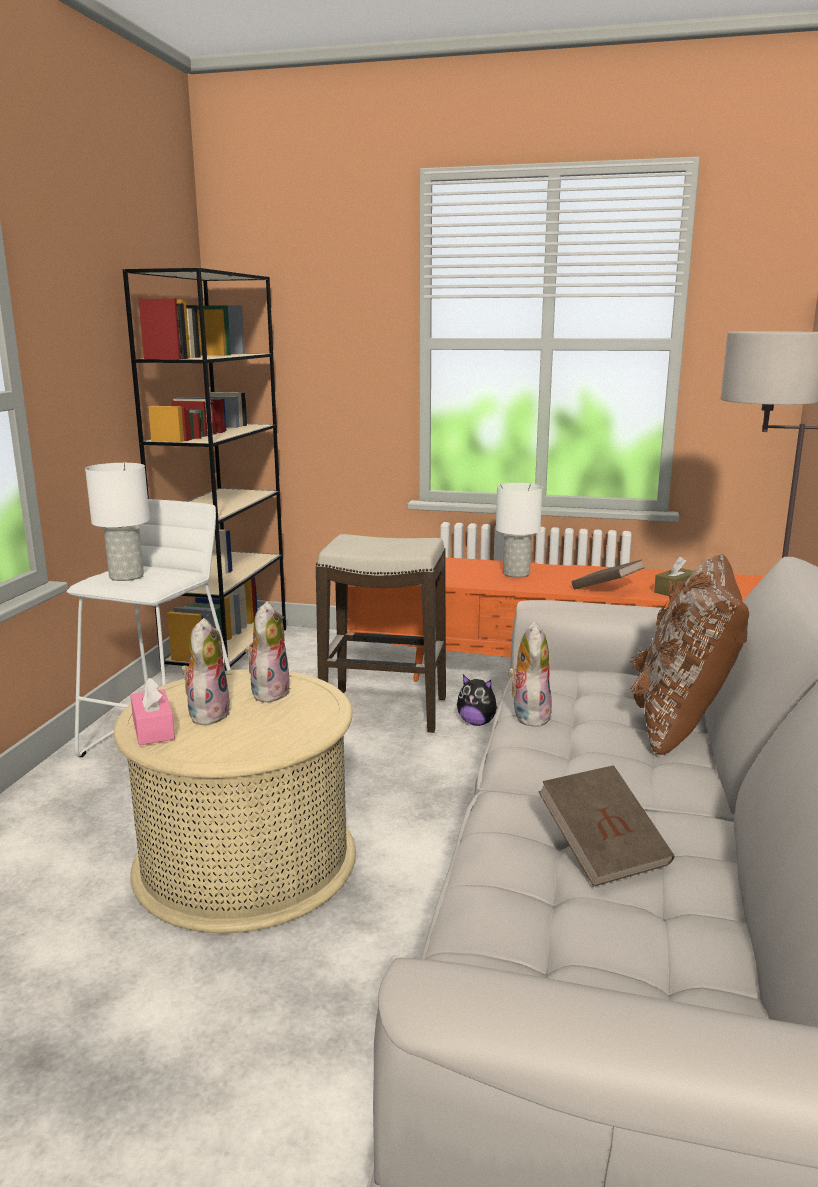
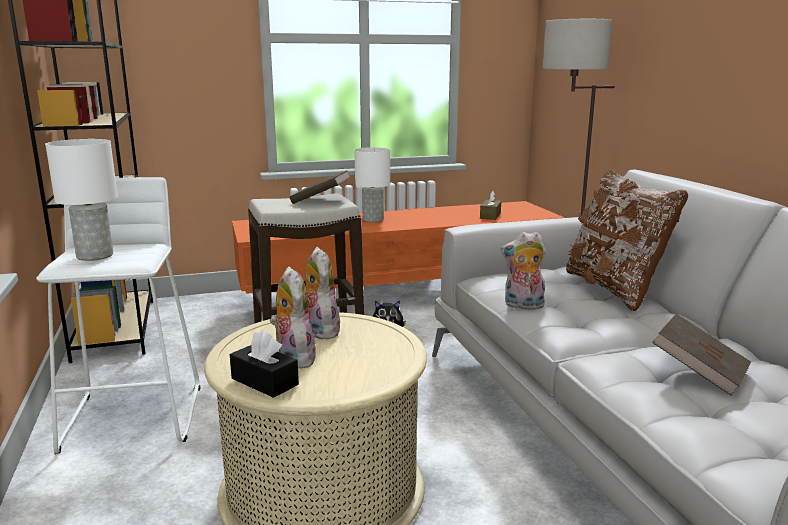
camera: 30 degrees left, 0 degrees up
(153, 729) = (264, 381): pink tissue box -> black tissue box
(528, 715) = (523, 306): plush toy -> plush toy turned 60 degrees counterclockwise
(606, 589) = (448, 221): brown book -> brown book (320, 201)

